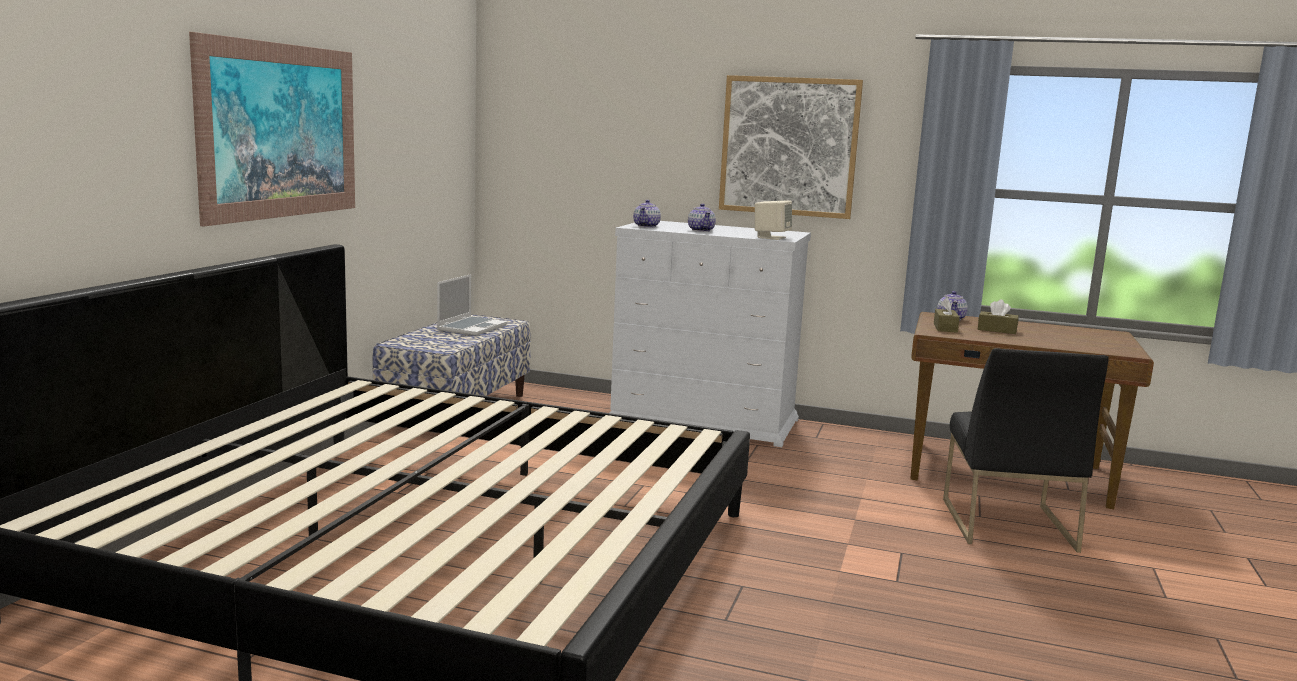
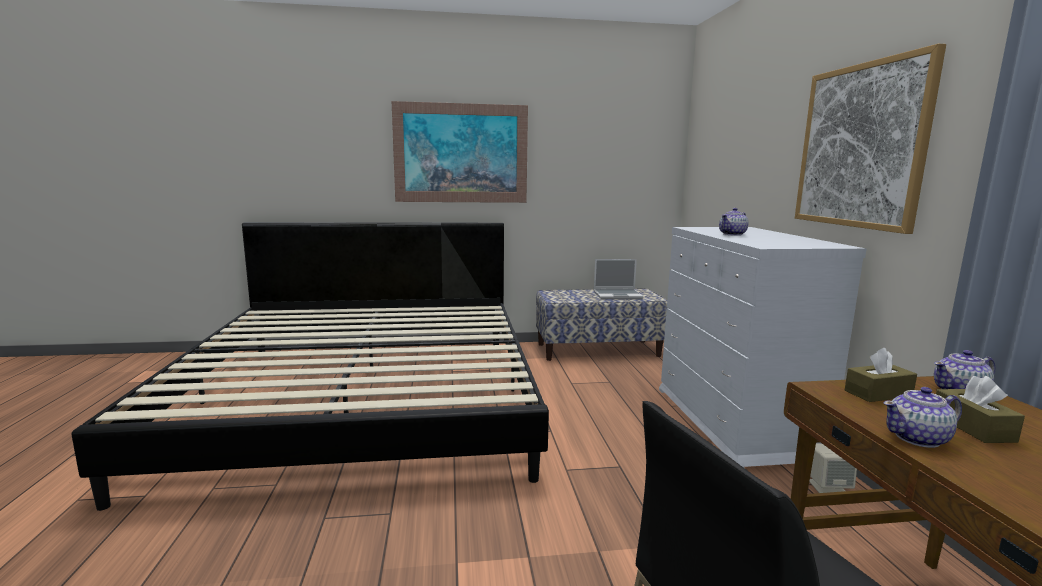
camera: 65 degrees right, 0 degrees up
(647, 226) = (705, 228): teapot -> teapot (918, 438)
(771, 237) = (763, 244): beige speaker -> beige speaker (827, 486)

